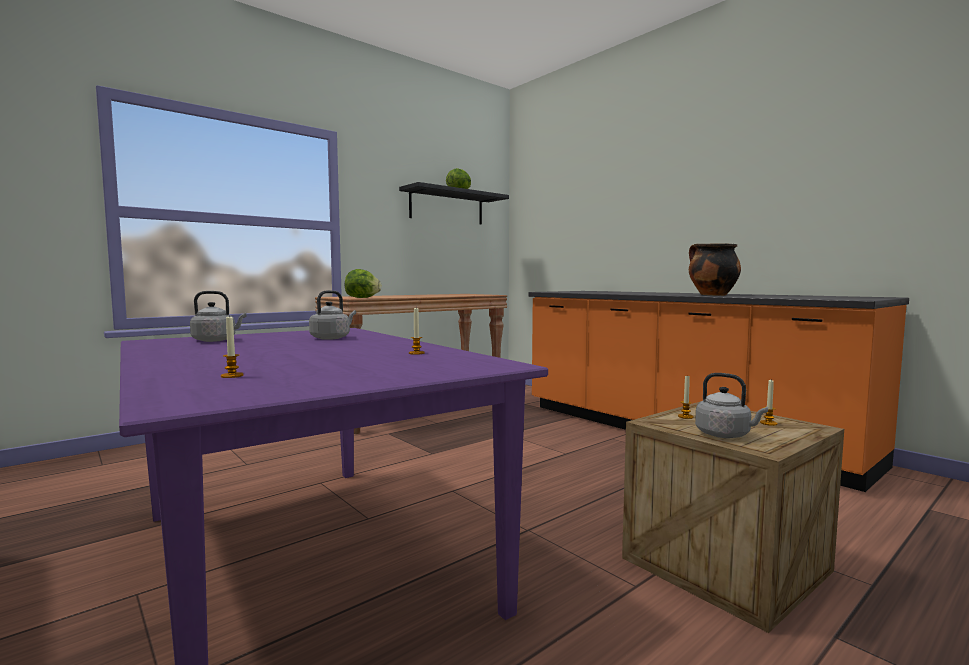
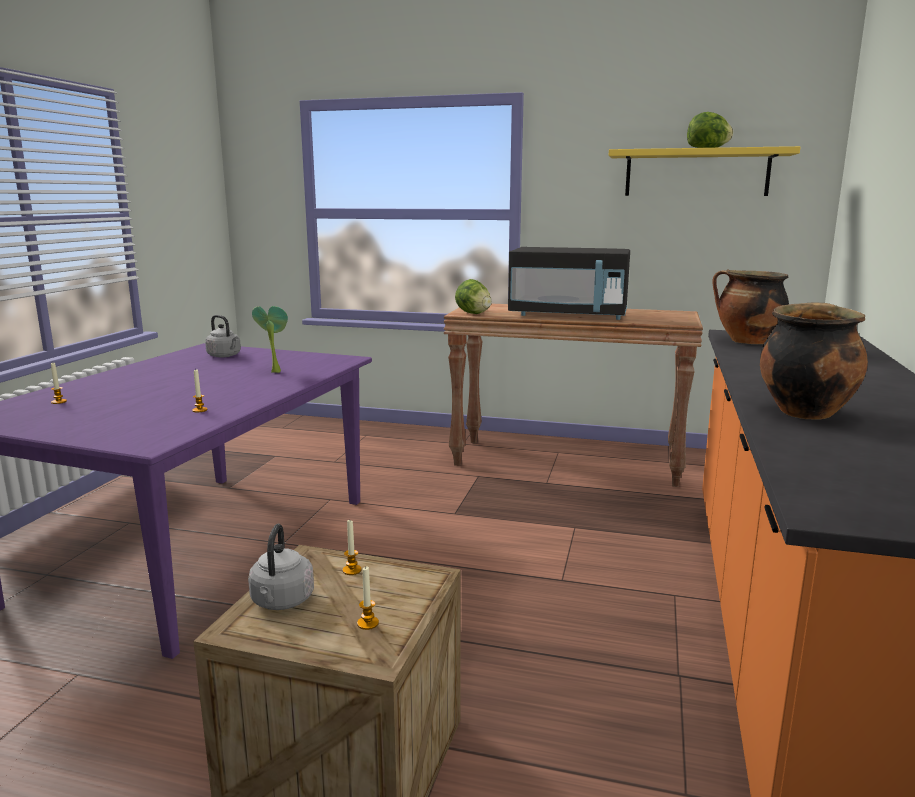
camera: 55 degrees right, 10 degrees up
(332, 338) = (274, 371): grey kettle -> potted plant
(422, 296) = (568, 315): none -> black microwave
(447, 207) = (696, 173): black shelf -> yellow shelf
(568, 292) = (746, 342): none -> cooking pot

